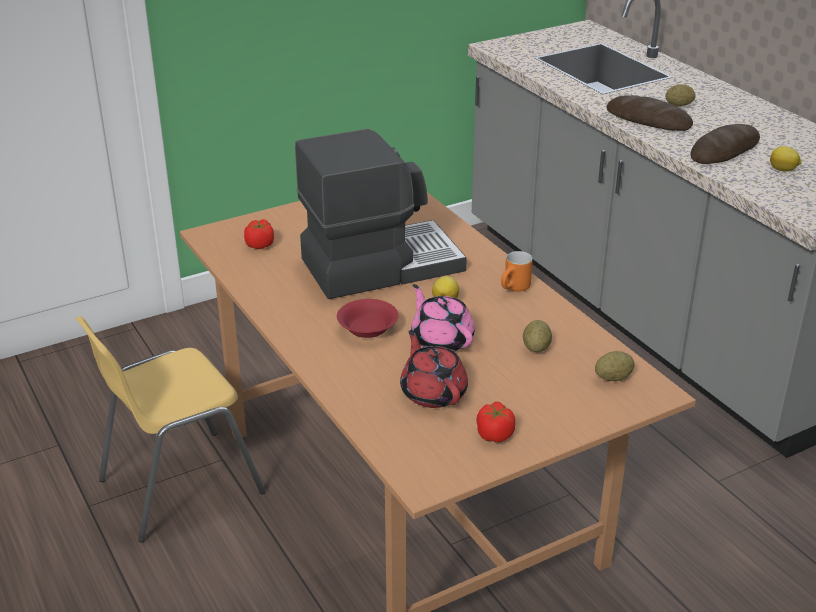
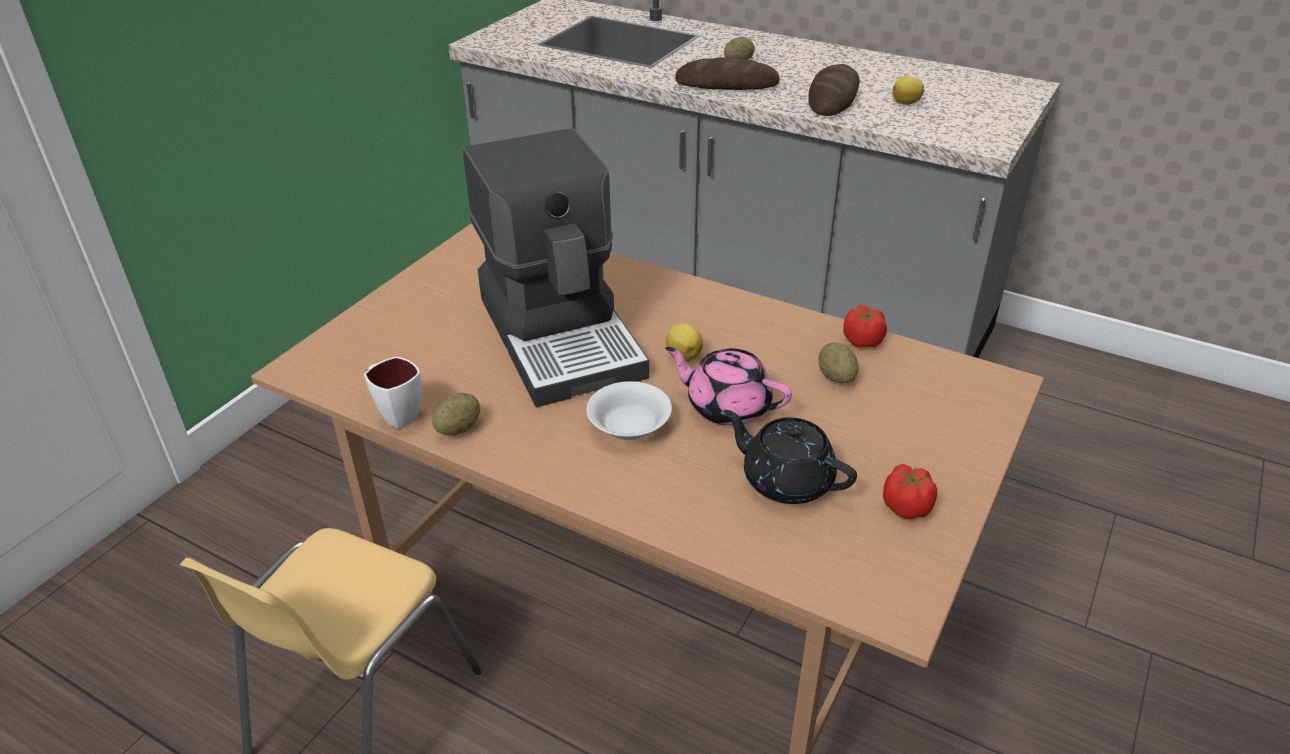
camera: 30 degrees left, 5 degrees up
(238, 277) = (395, 414): none -> white mug
(260, 245) = (384, 359): tomato -> tomato (862, 340)
(368, 330) = (630, 426): red bowl -> white bowl
(380, 264) = (562, 335): coffee machine -> coffee machine turned 120 degrees clockwise
(433, 392) = (786, 480): red teapot -> black teapot
(515, 289) = (743, 314): orange mug -> none
(613, 378) = (946, 383): potato -> potato (458, 428)

